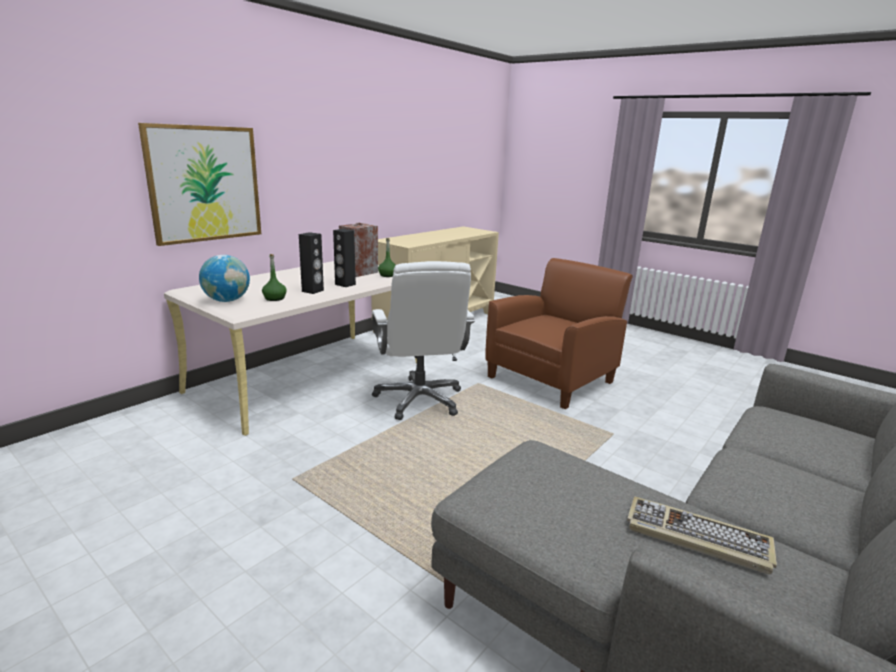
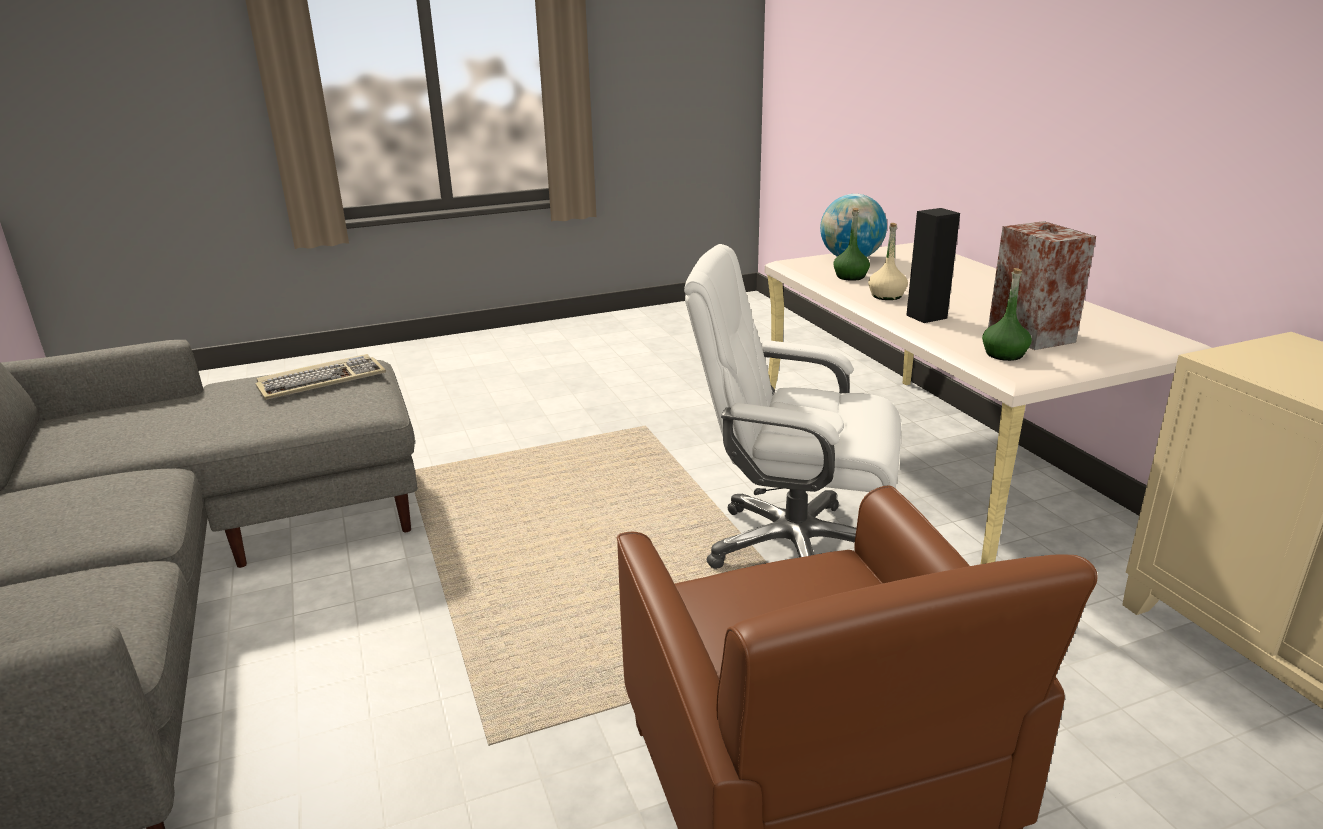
camera: 120 degrees right, 5 degrees up
(205, 184) = (998, 103): picture -> none
(313, 291) = (887, 296): black speaker -> beige bottle
(696, 537) = (162, 425): keyboard -> keyboard (322, 381)

